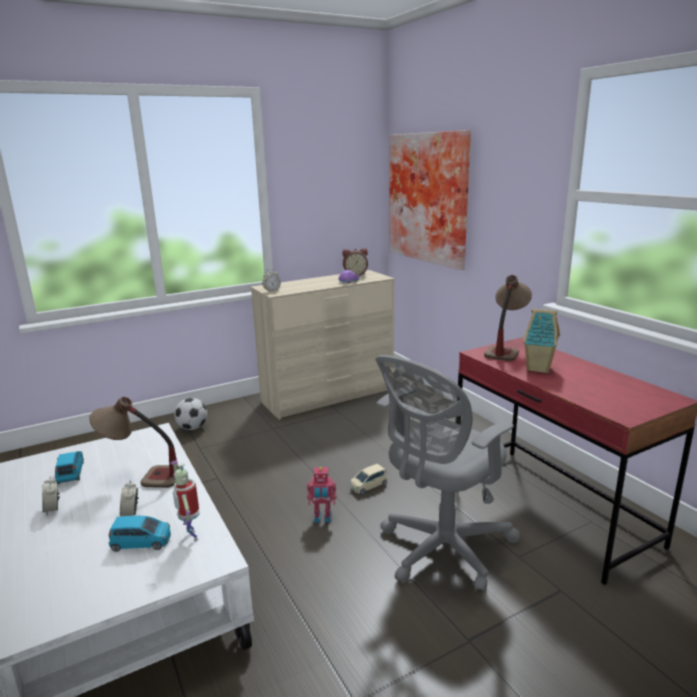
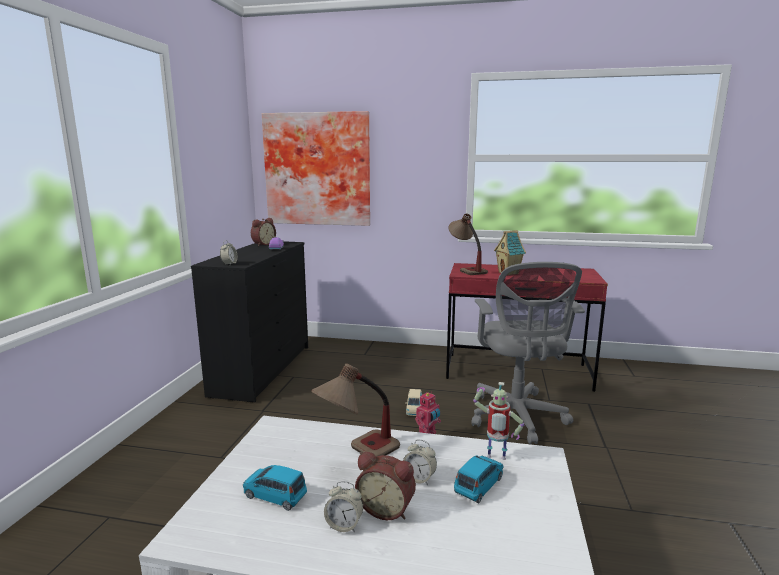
camera: 50 degrees left, 5 degrees down
(82, 516) = (386, 508): none -> alarm clock
(192, 428) = (173, 447): football -> none
(328, 396) = (263, 370): beige dresser -> black dresser

